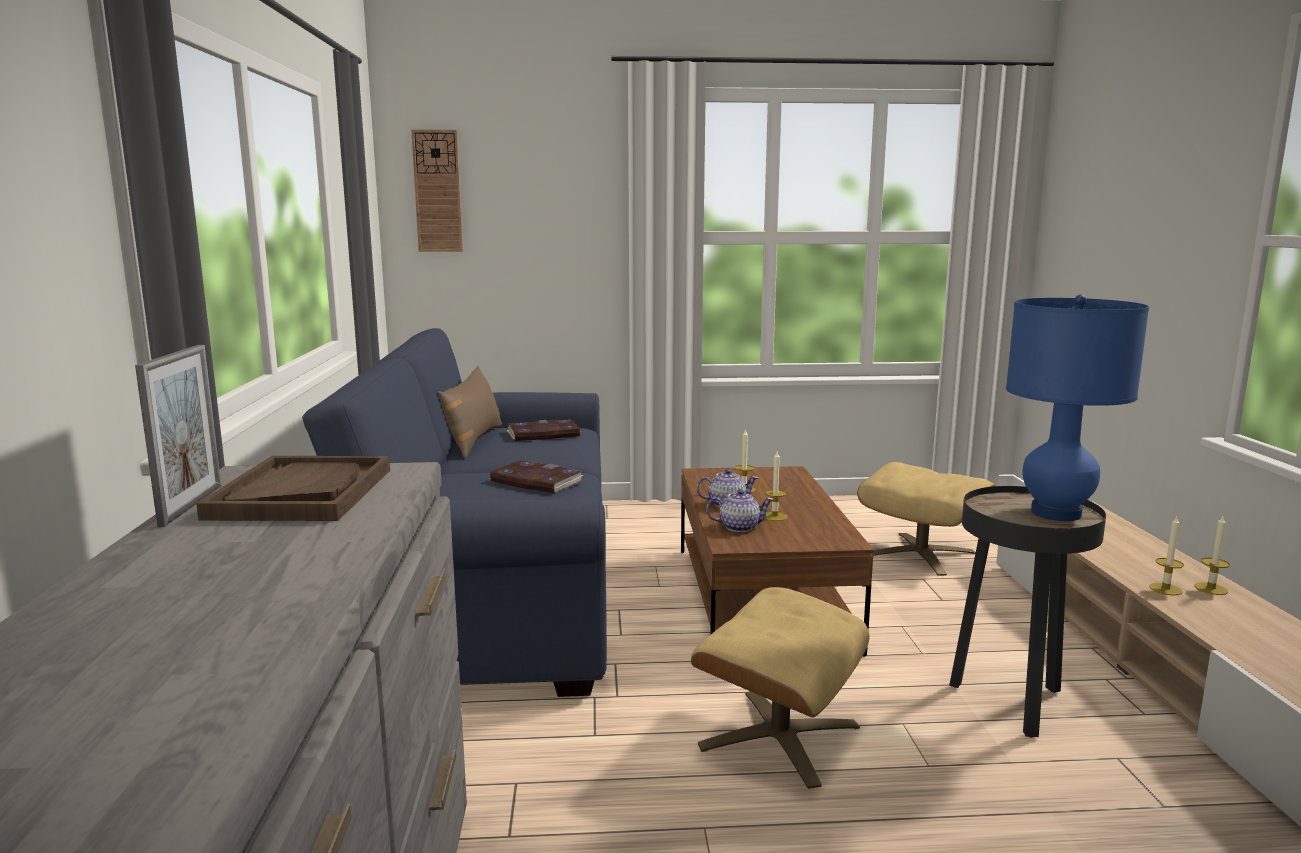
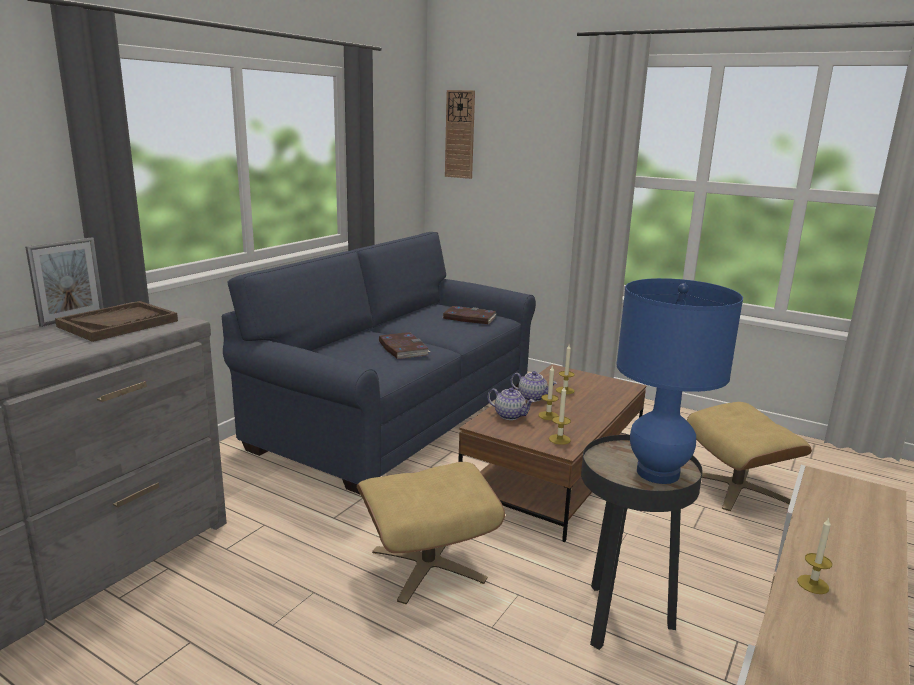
camera: 35 degrees right, 5 degrees up
(473, 440) = (422, 312): brown pillow -> none
(1211, 589) = (865, 603): candle -> candle (559, 439)

